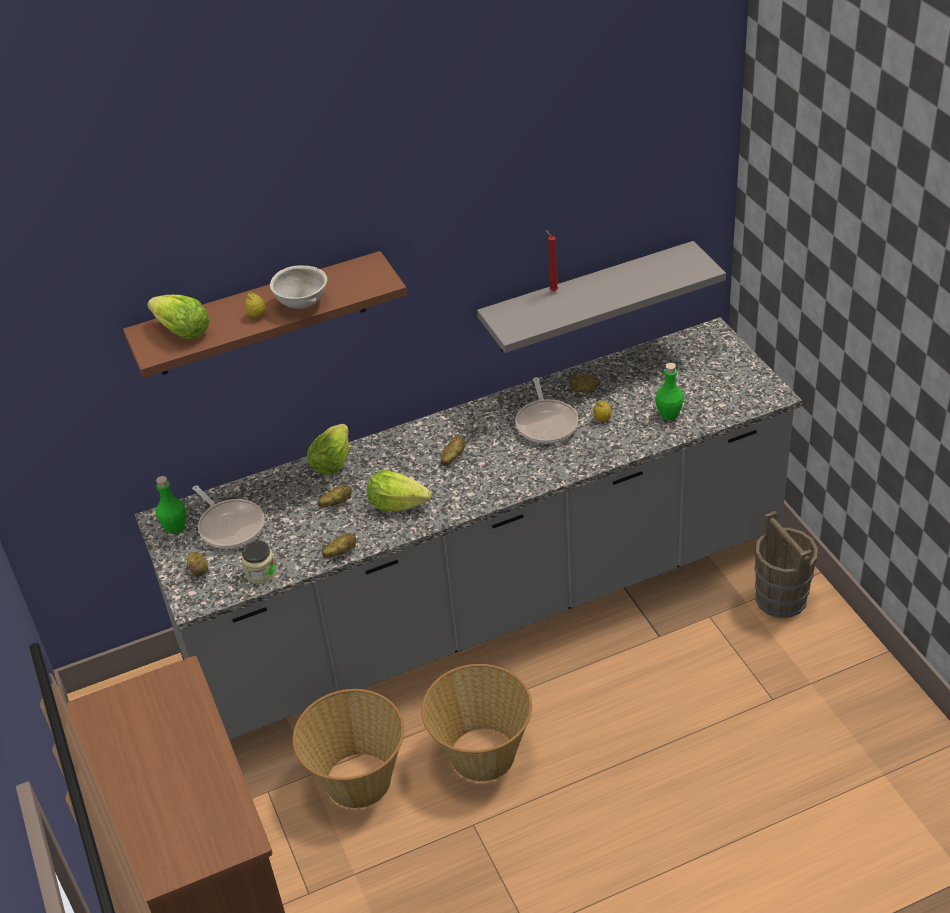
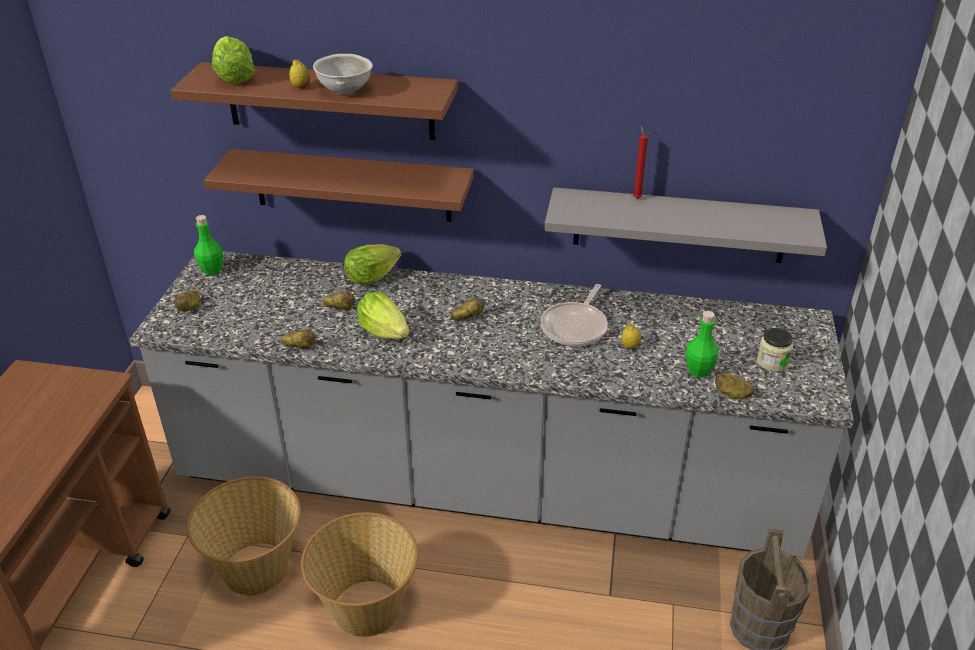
camera: 30 degrees right, 5 degrees down
(230, 526) = (248, 287): frying pan -> none
(261, 573) = (227, 332): jar -> jar (772, 362)
(289, 384) = (352, 185): none -> brown shelf
(584, 390) = (637, 315): potato -> potato (732, 394)

